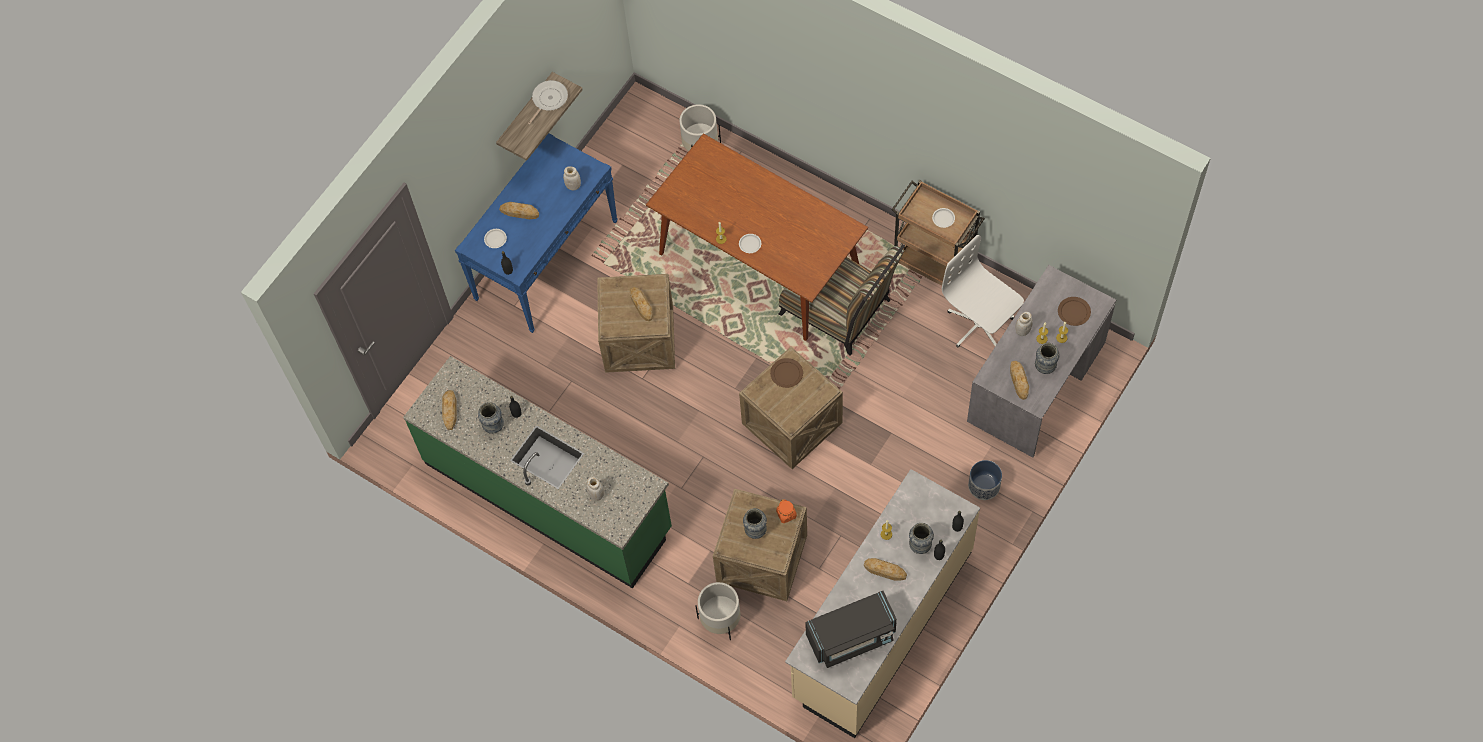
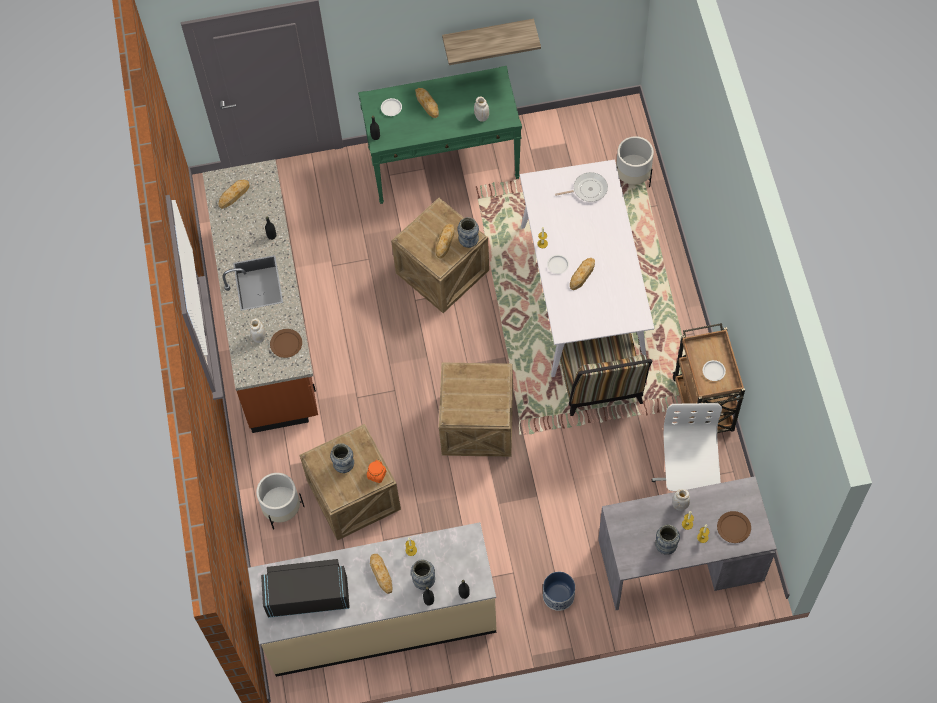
camera: 45 degrees right, 0 degrees up
(493, 426) = (248, 231): vase -> vase (468, 242)
(546, 259) = (444, 163): blue console table -> green console table
(548, 99) = (509, 35): frying pan -> frying pan (587, 189)
(548, 495) = (270, 321): green counter -> brown counter
(758, 261) = (582, 292): brown dining table -> white dining table
(787, 373) = (487, 379): brown plate -> brown plate (286, 344)
(851, 637) = (308, 596): black microwave -> black microwave turned 150 degrees clockwise
(1019, 380) = (635, 538): bread -> bread (582, 275)

